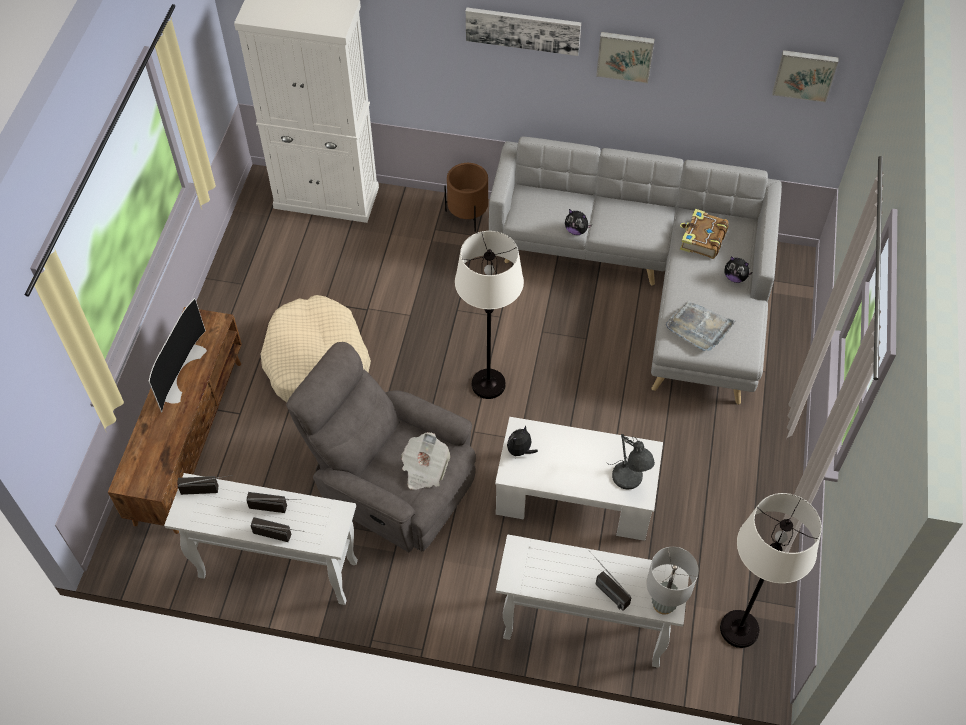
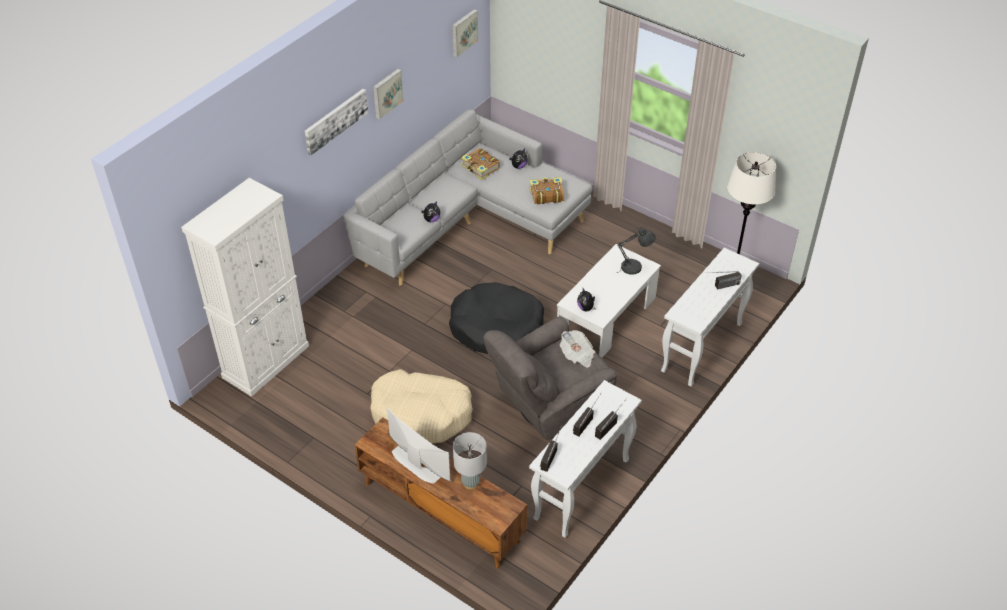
camera: 65 degrees left, 10 degrees down
(467, 214) = (344, 289): brown planter -> none
(488, 384) = (497, 329): white floor lamp -> black dog bed
(663, 604) = (743, 266): grey table lamp -> grey table lamp (471, 483)
(699, 327) = (546, 195): grey tray -> book

